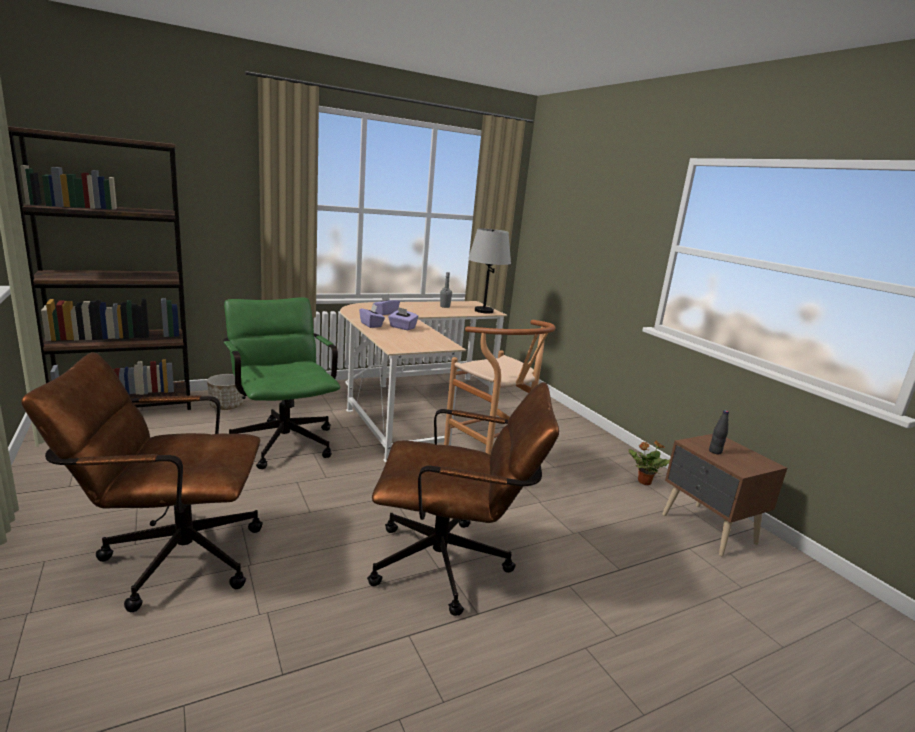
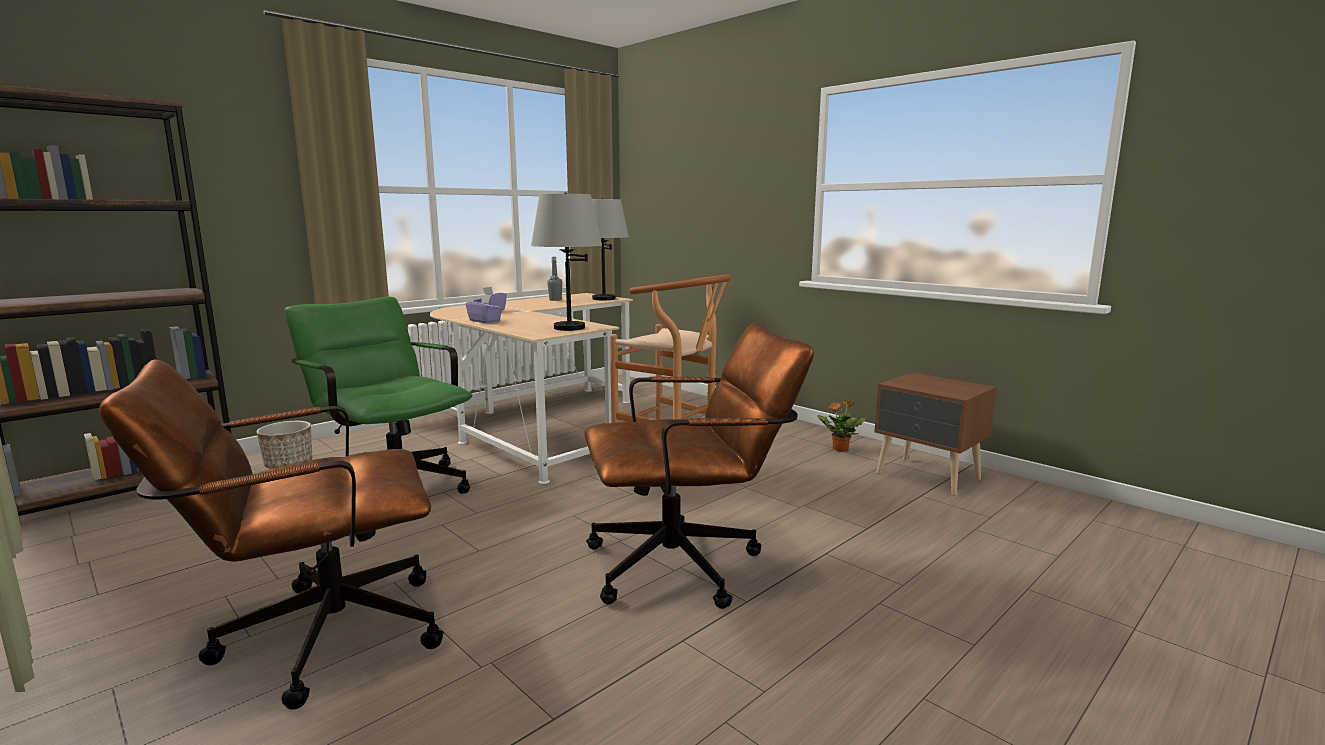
camera: 15 degrees left, 5 degrees down
(402, 327) = (525, 319): purple tissue box -> none
(426, 344) = (569, 328): none -> grey table lamp
(715, 451) = (923, 385): black bottle -> none

